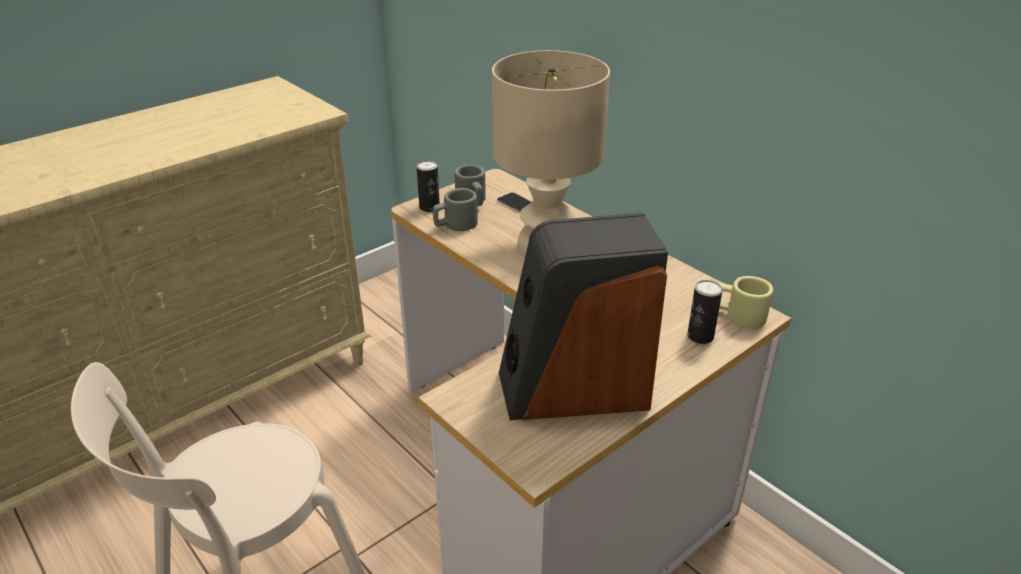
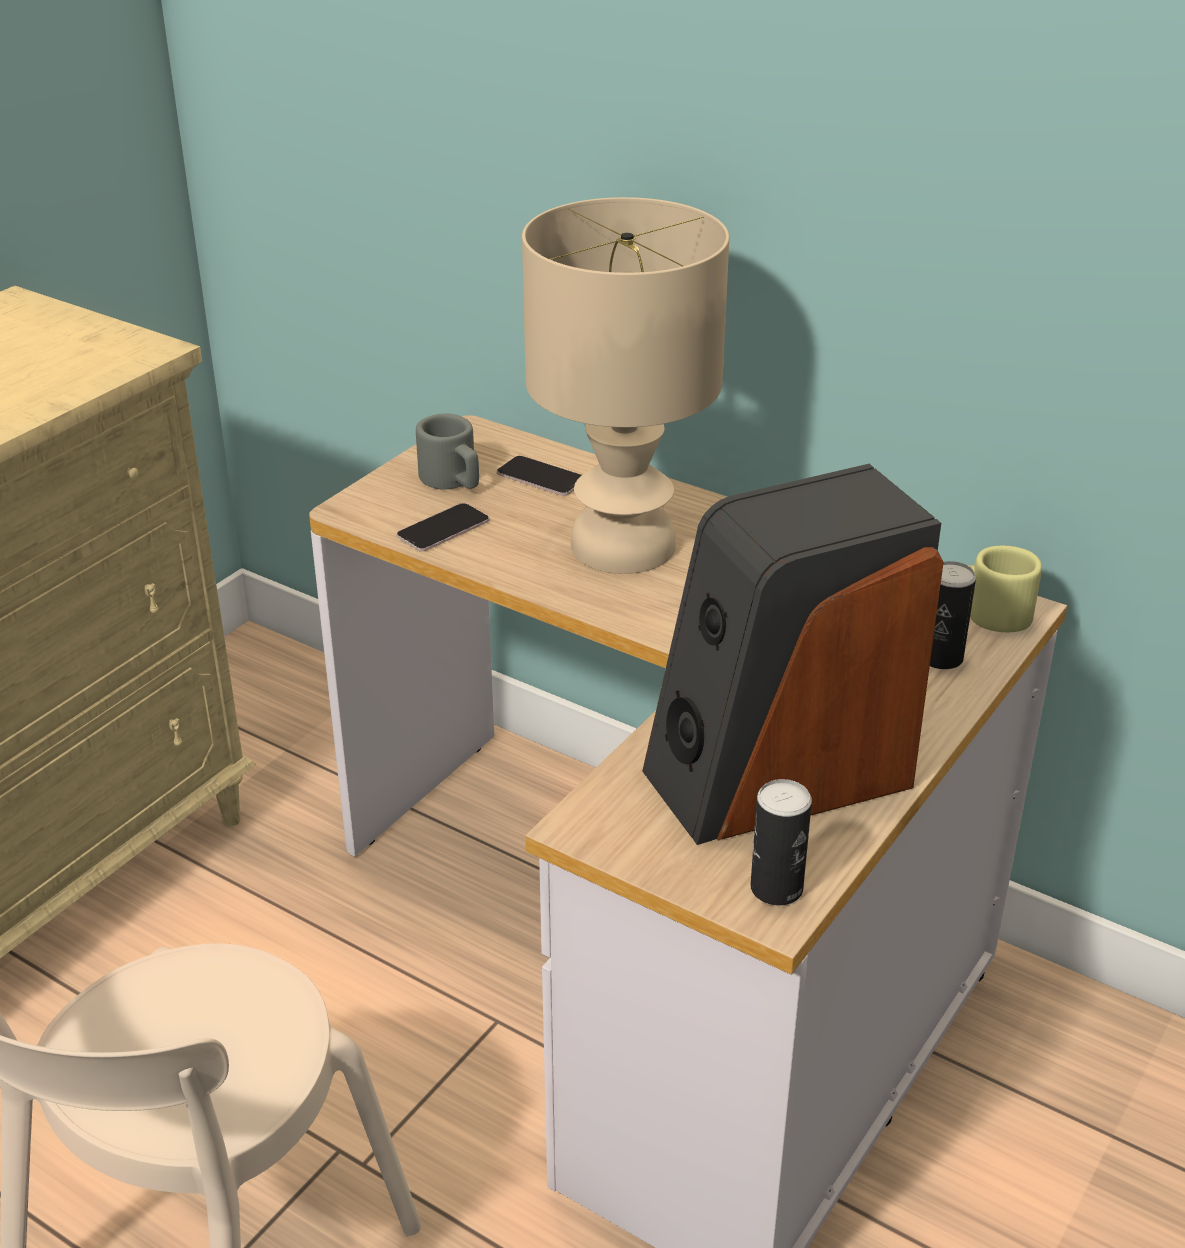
camera: 15 degrees left, 0 degrees up
(429, 207) = (379, 502): can -> can (776, 888)
(455, 225) = (443, 529): grey mug -> phone

